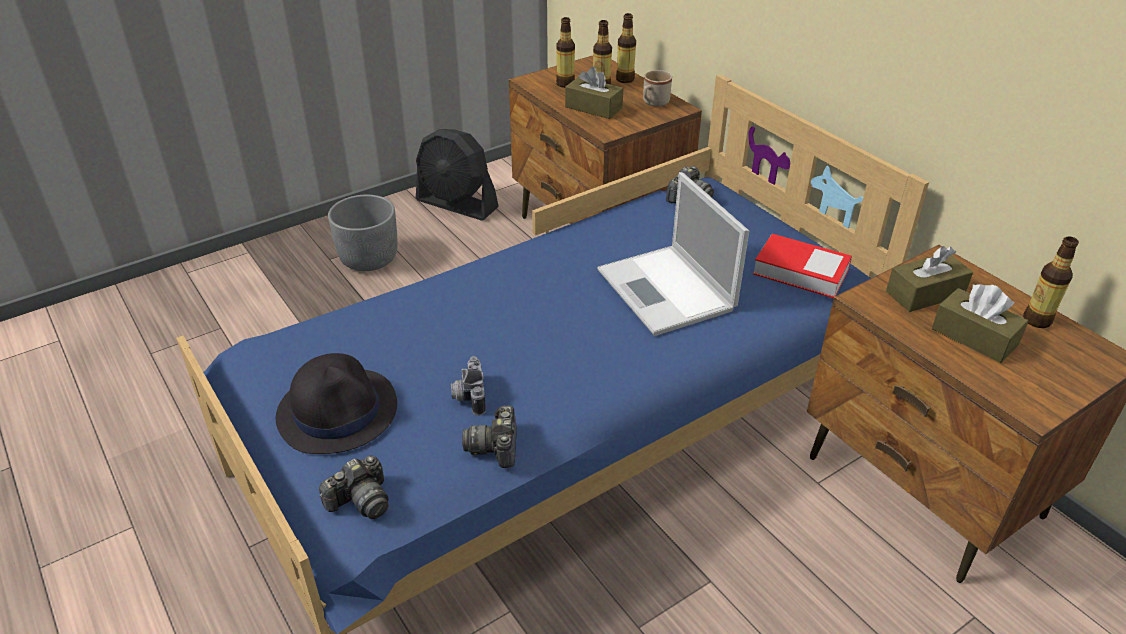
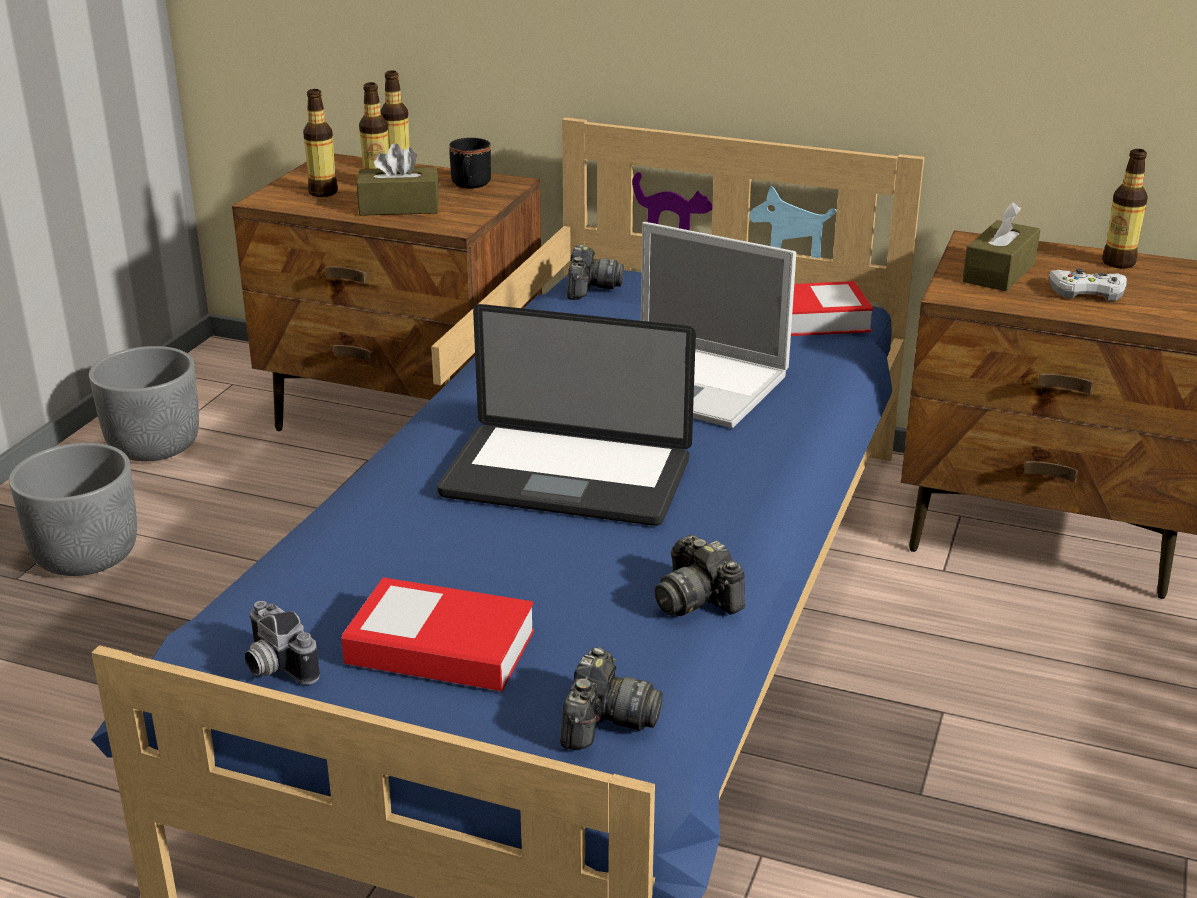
camera: 35 degrees left, 10 degrees down
(338, 411) = (440, 648): black hat -> book
(457, 204) = (155, 445): black fan -> grey planter
(468, 396) = (593, 565): camera -> camera (273, 667)
(520, 330) = (566, 478): none -> laptop
(653, 103) = (470, 185): beige mug -> black mug
(974, 337) = (1087, 292): brown tissue box -> white game controller

